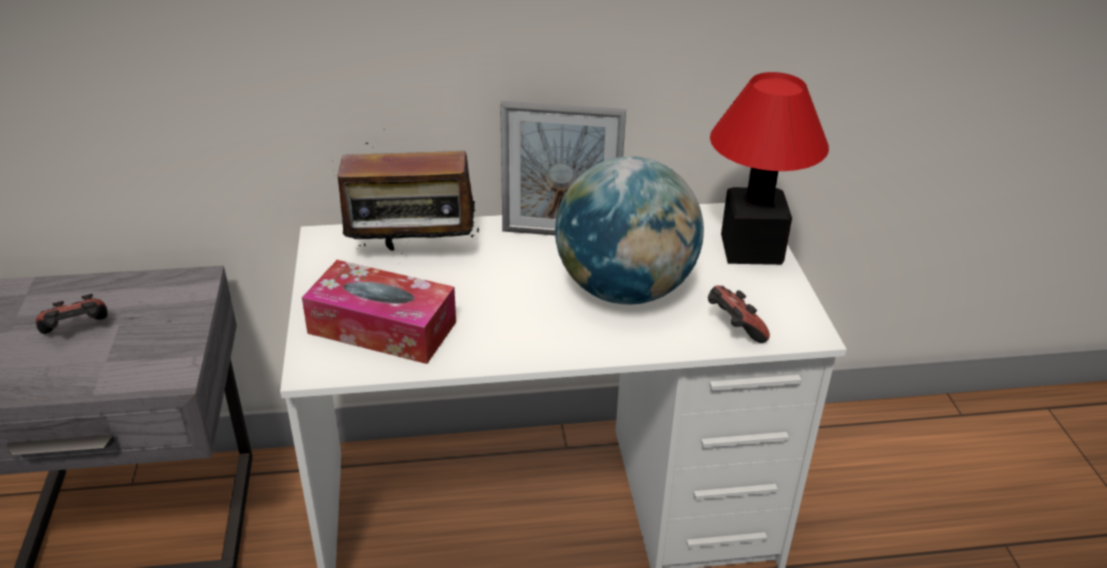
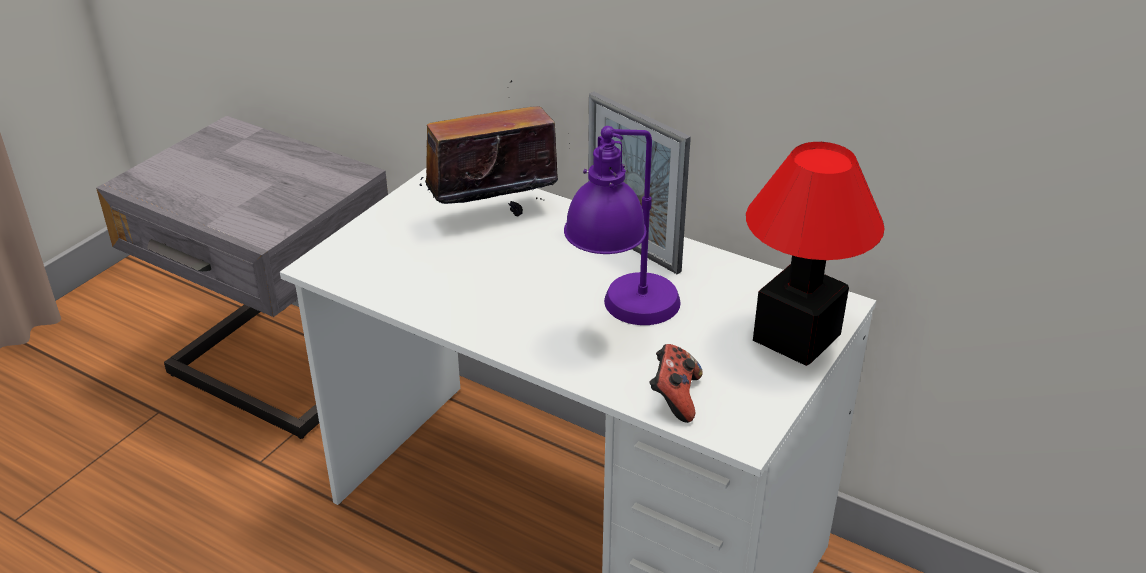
camera: 40 degrees right, 0 degrees up
(77, 332) = (243, 178): game controller -> none
(382, 328) = (399, 259): tissue box -> none
(412, 255) = (491, 214): radio -> radio turned 120 degrees clockwise
(624, 290) = (623, 319): globe -> purple table lamp

